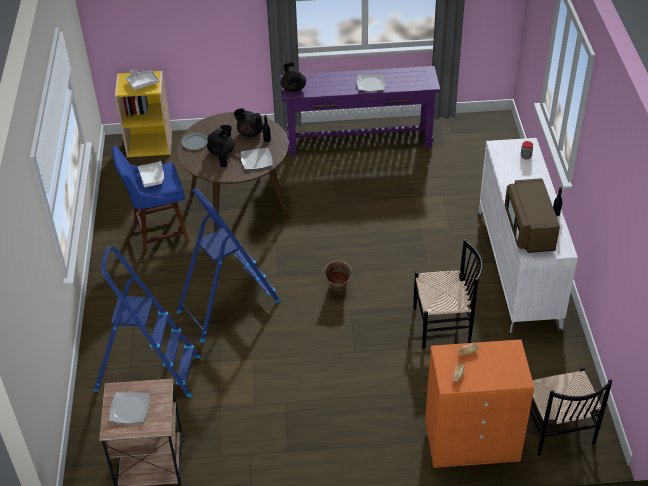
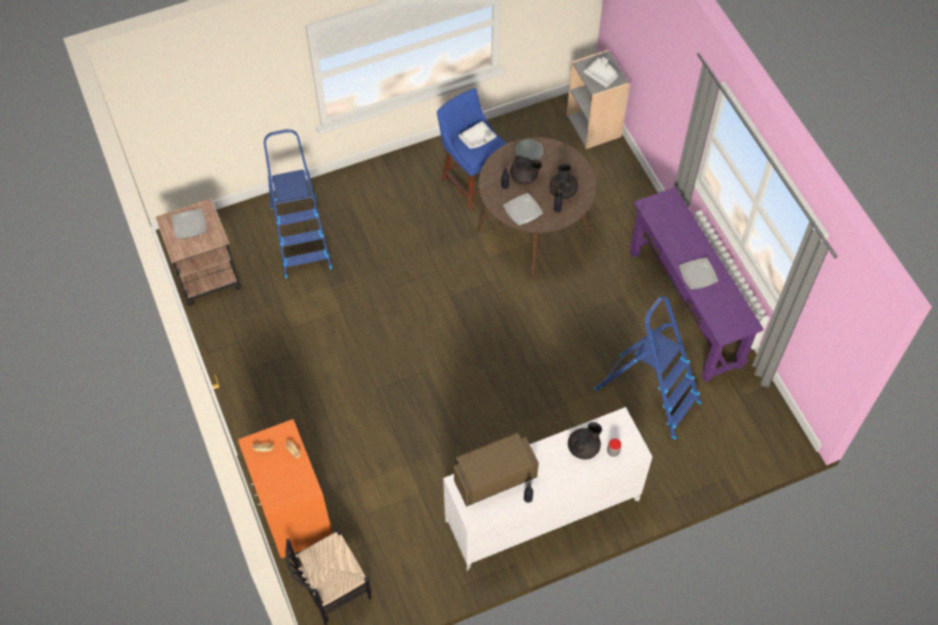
camera: 70 degrees right, 15 degrees up
(150, 144) = (594, 126): yellow bookcase -> grey bookcase
(229, 306) = (398, 270): blue step ladder -> blue step ladder (648, 396)
(293, 88) = (656, 205): black teapot -> black teapot (583, 447)
(337, 290) = (450, 352): green bucket -> none
(444, 326) = (434, 458): black chair -> none

